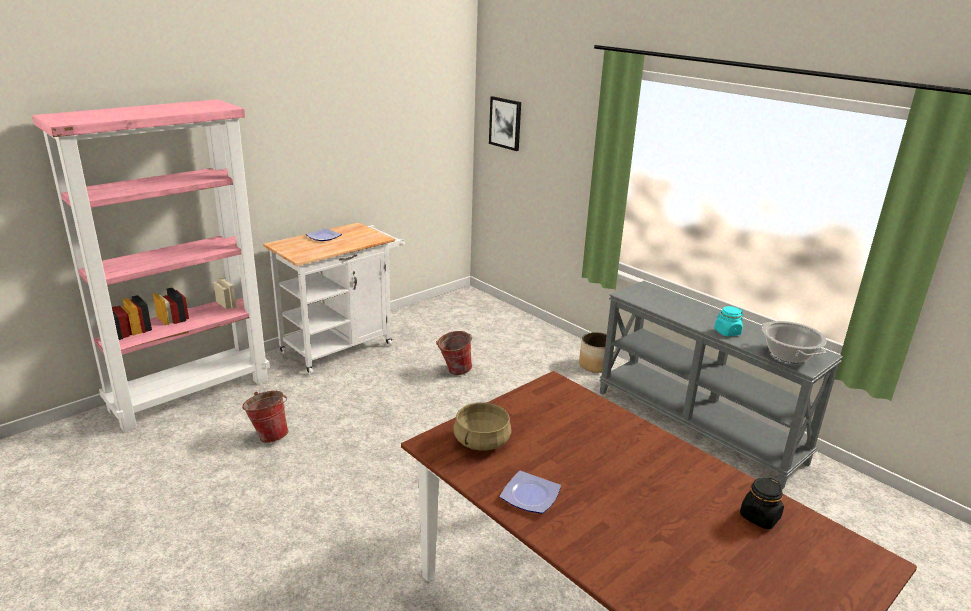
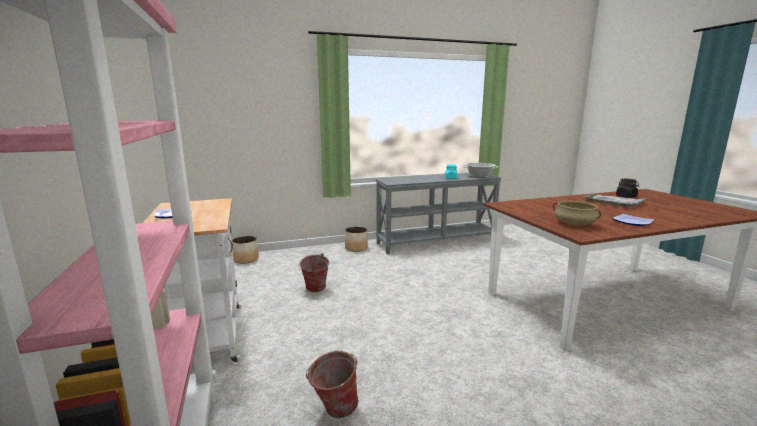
camera: 65 degrees left, 10 degrees down
(493, 311) = (245, 259): none -> planter
(505, 123) = (213, 103): picture -> none
(683, 494) = (614, 202): none -> grey tray

